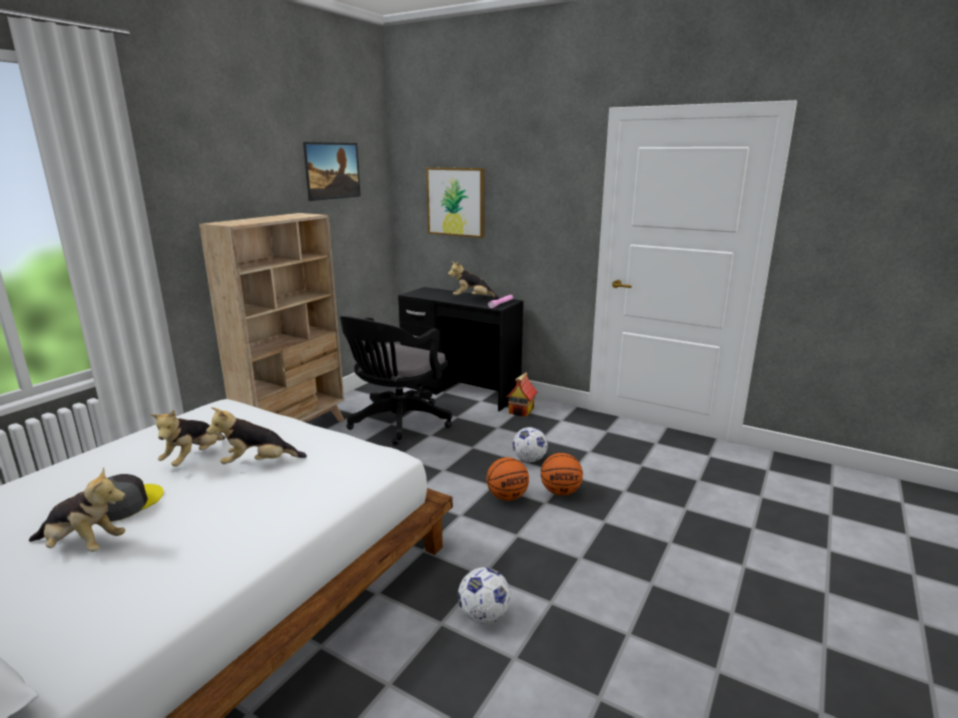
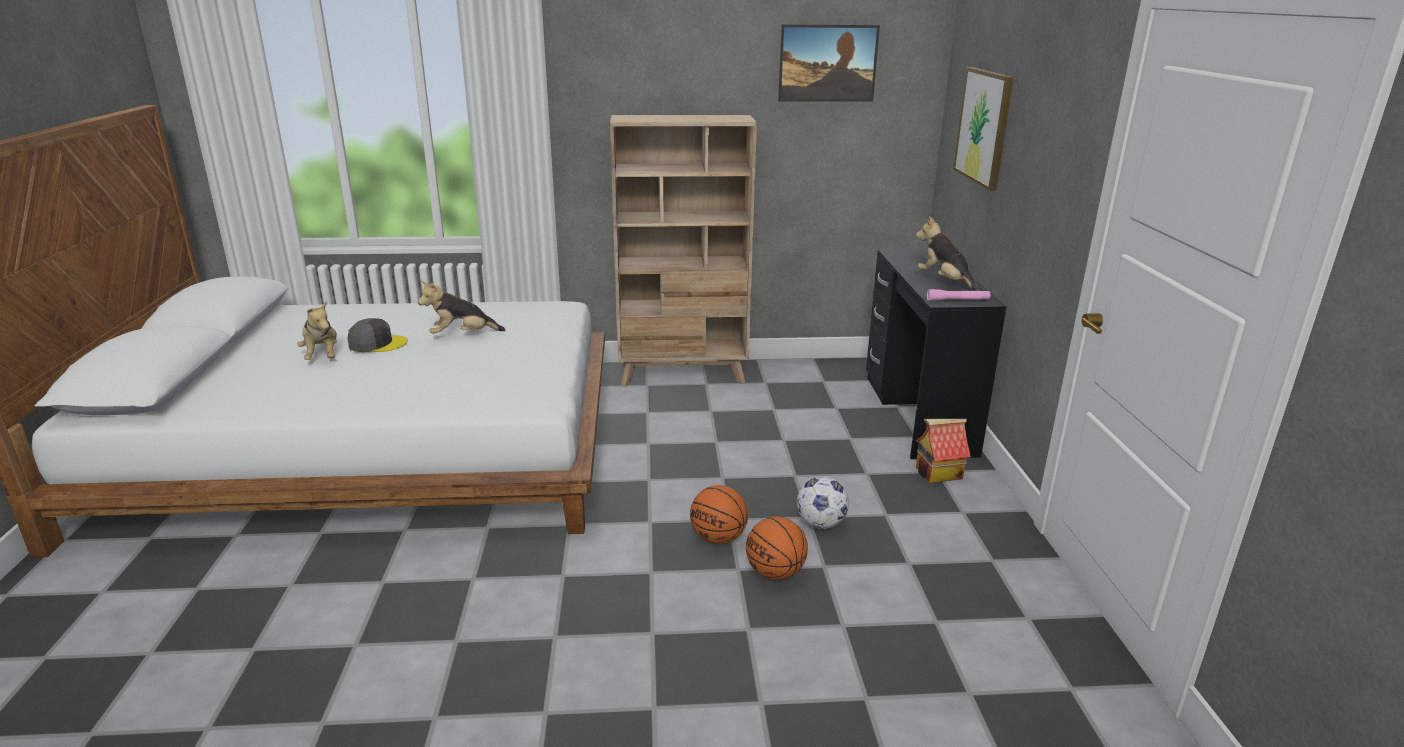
camera: 55 degrees right, 5 degrees up
(258, 463) = (476, 358): plush toy -> none
(397, 424) = (778, 412): black office chair -> none
(484, 616) = (501, 600): football -> none

